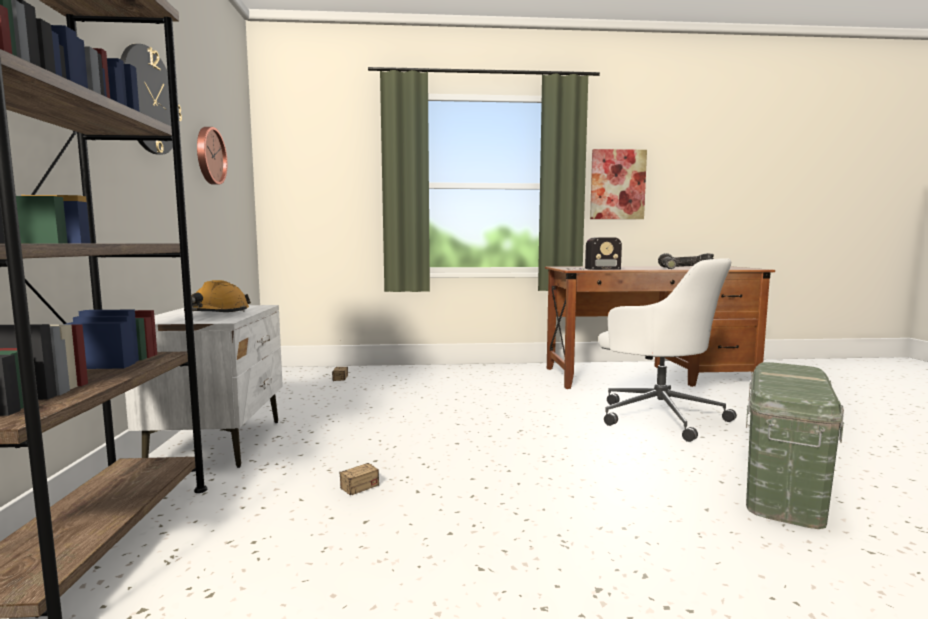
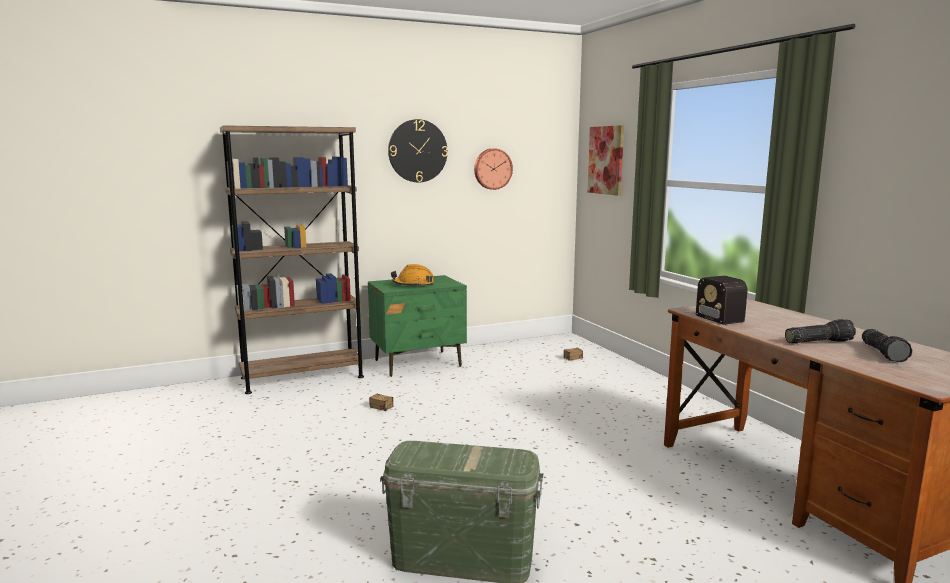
camera: 70 degrees right, 5 degrees up
(219, 443) = (418, 363): white nightstand -> green nightstand
(617, 184) = (889, 194): picture -> picture (606, 160)
(658, 415) = (626, 500): white office chair -> none

